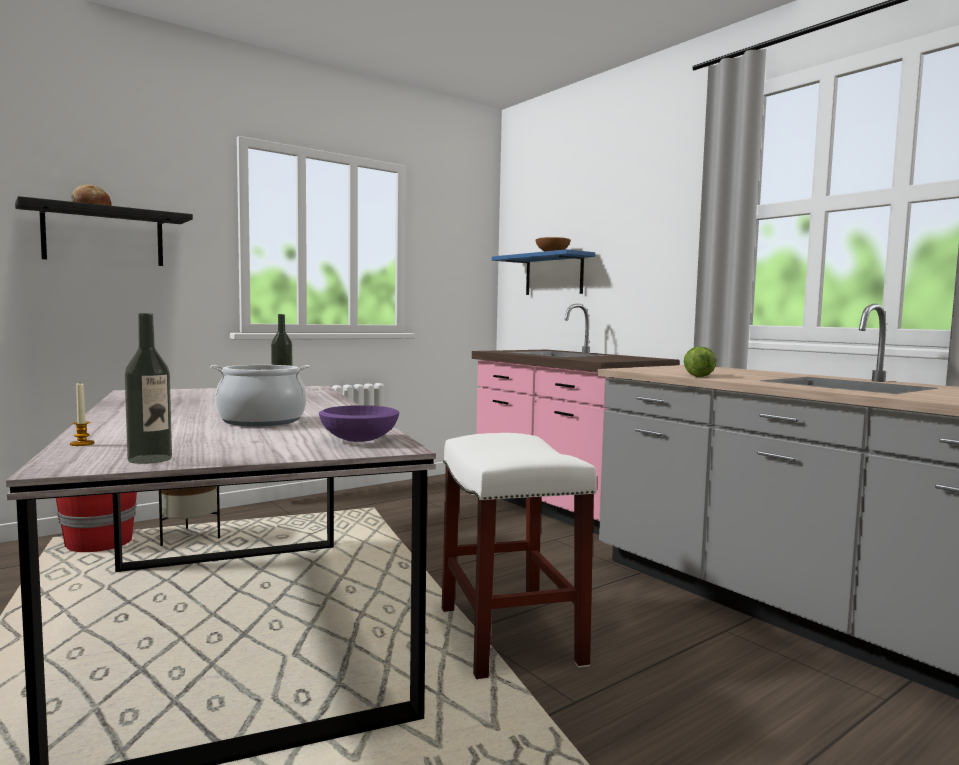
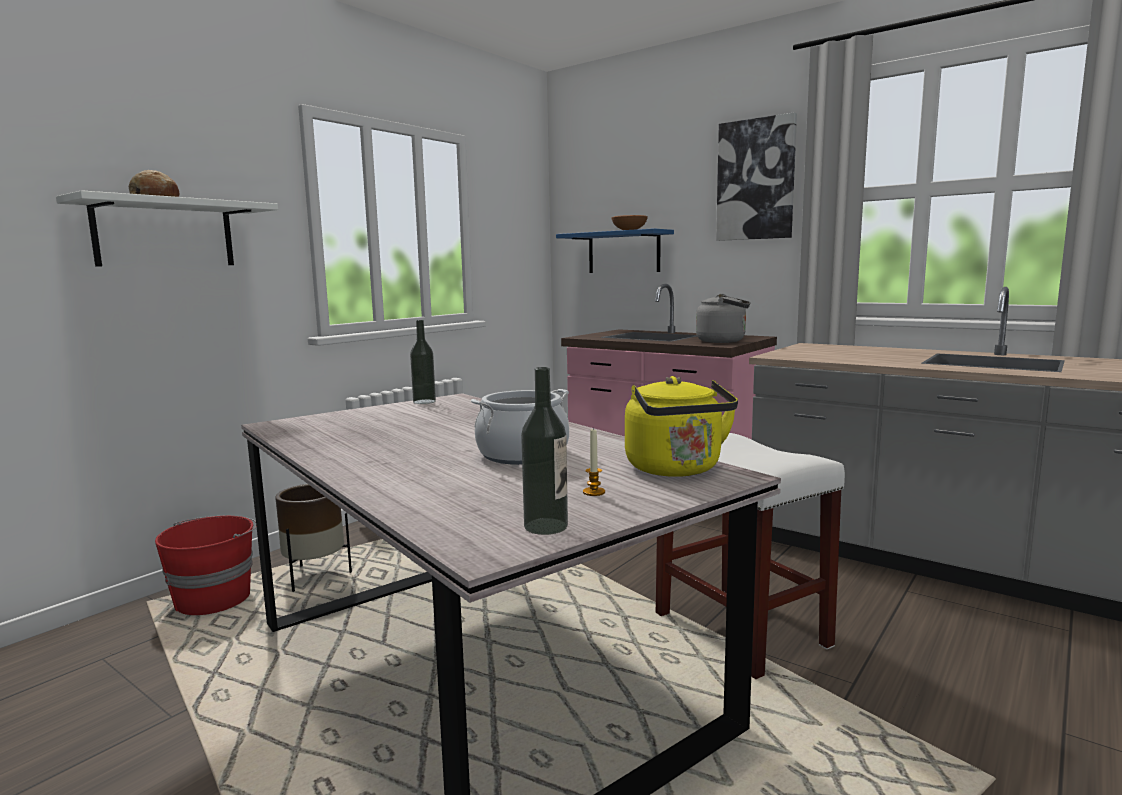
camera: 15 degrees left, 5 degrees up
(82, 444) = (418, 514): candle -> candle (594, 492)
(104, 237) = (165, 234): black shelf -> white shelf
(358, 440) = (676, 470): purple bowl -> yellow kettle
(611, 359) = (724, 341): none -> grey kettle
(665, 201) = (756, 180): none -> picture
(698, 375) = (856, 360): lettuce -> none

